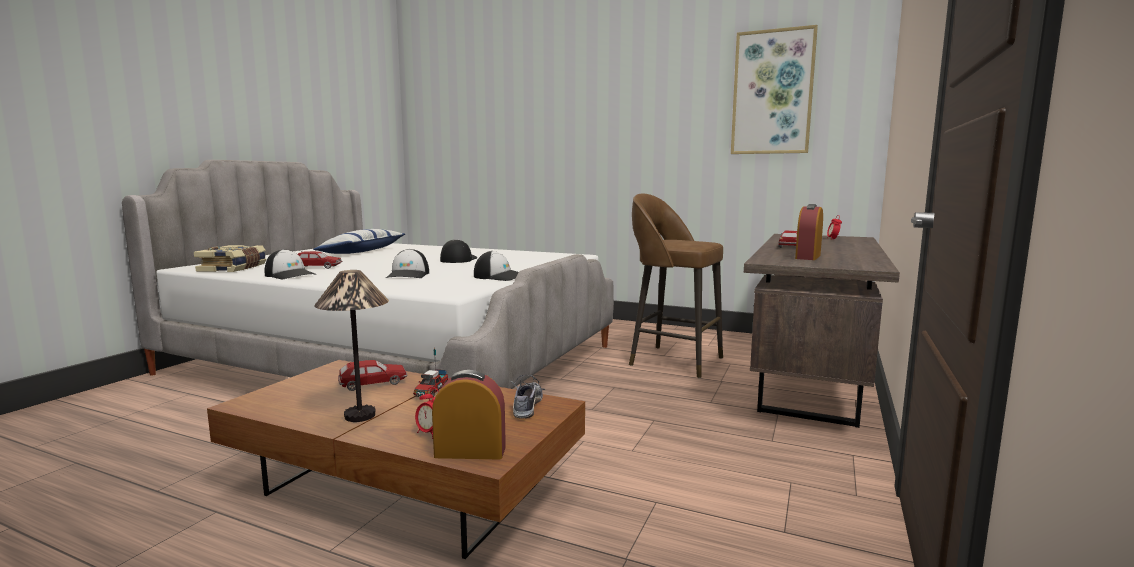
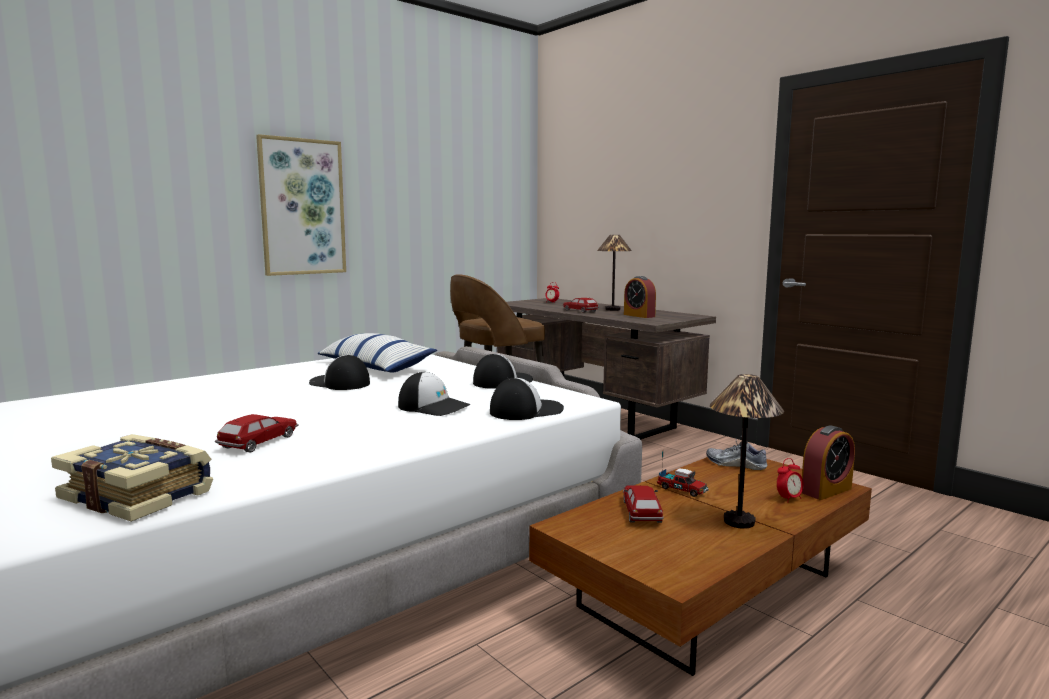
camera: 65 degrees left, 0 degrees up
(290, 275) = (320, 457): cap -> cap (526, 411)
(362, 252) = (121, 415): pillow -> pillow (375, 366)
(470, 451) = (826, 490): alarm clock -> alarm clock turned 150 degrees counterclockwise
(772, 92) = (464, 172): picture -> picture (302, 207)
(833, 250) = (612, 309): none -> table lamp

